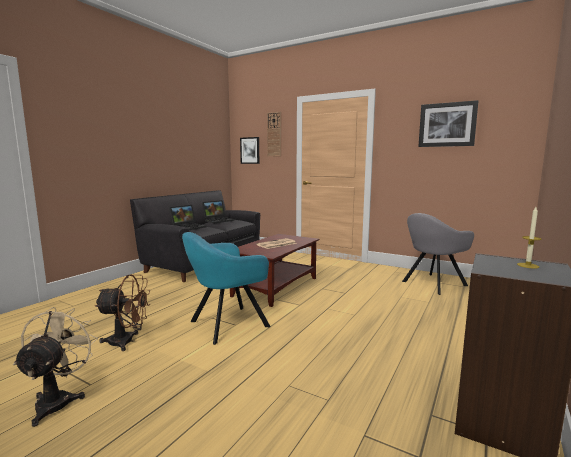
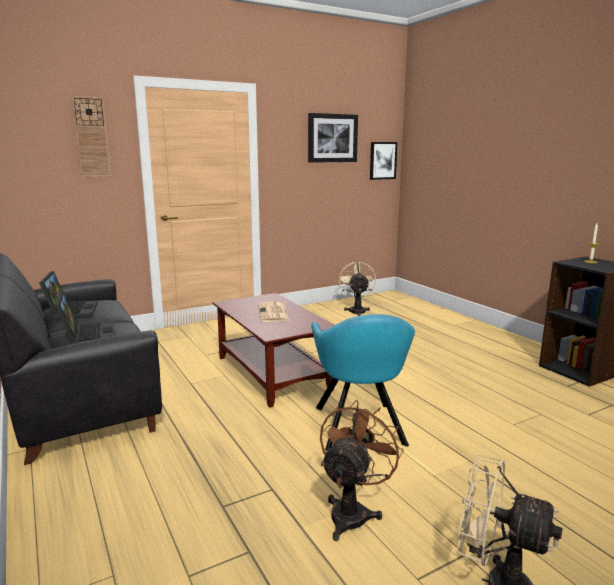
camera: 60 degrees left, 5 degrees up
(250, 150) = (34, 166): picture -> picture (382, 160)
(432, 284) = (357, 310): grey armchair -> beige fan

